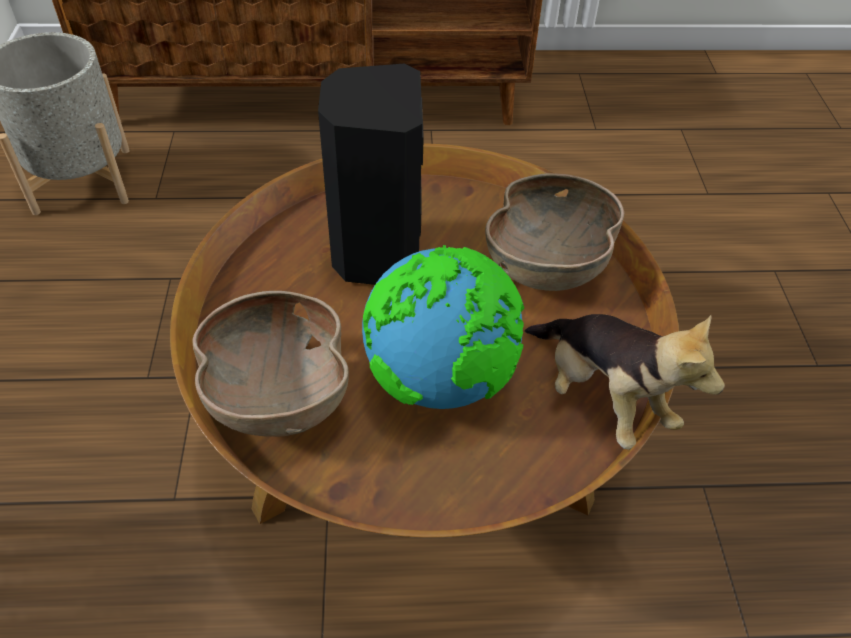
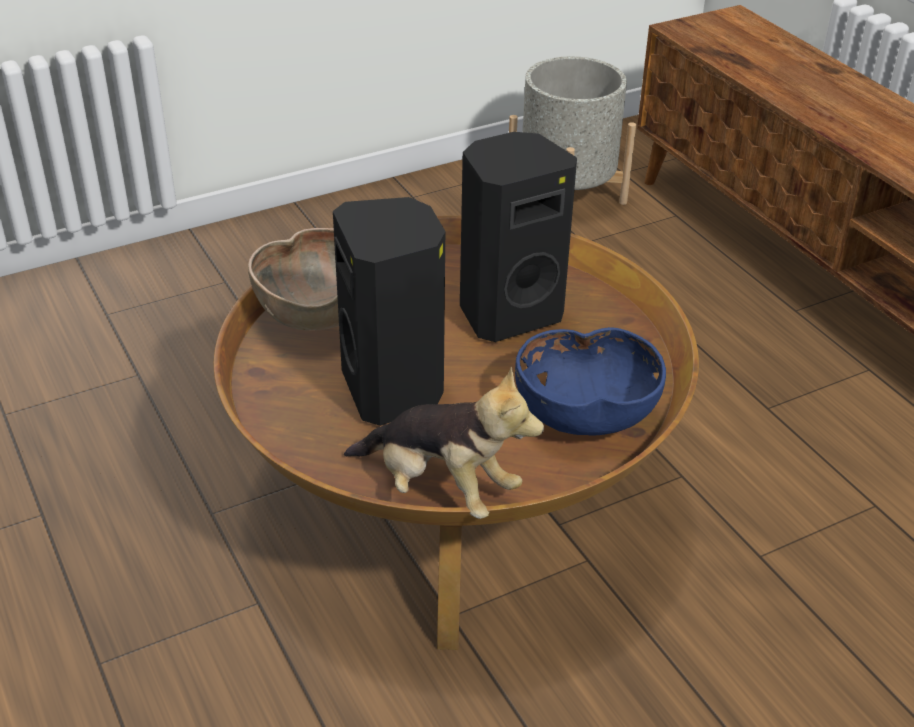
camera: 65 degrees right, 10 degrees down
(441, 380) = (394, 390): globe -> black speaker
(548, 264) = (585, 415): brown bowl -> blue bowl
(601, 398) = (441, 488): plush toy -> plush toy turned 90 degrees counterclockwise

